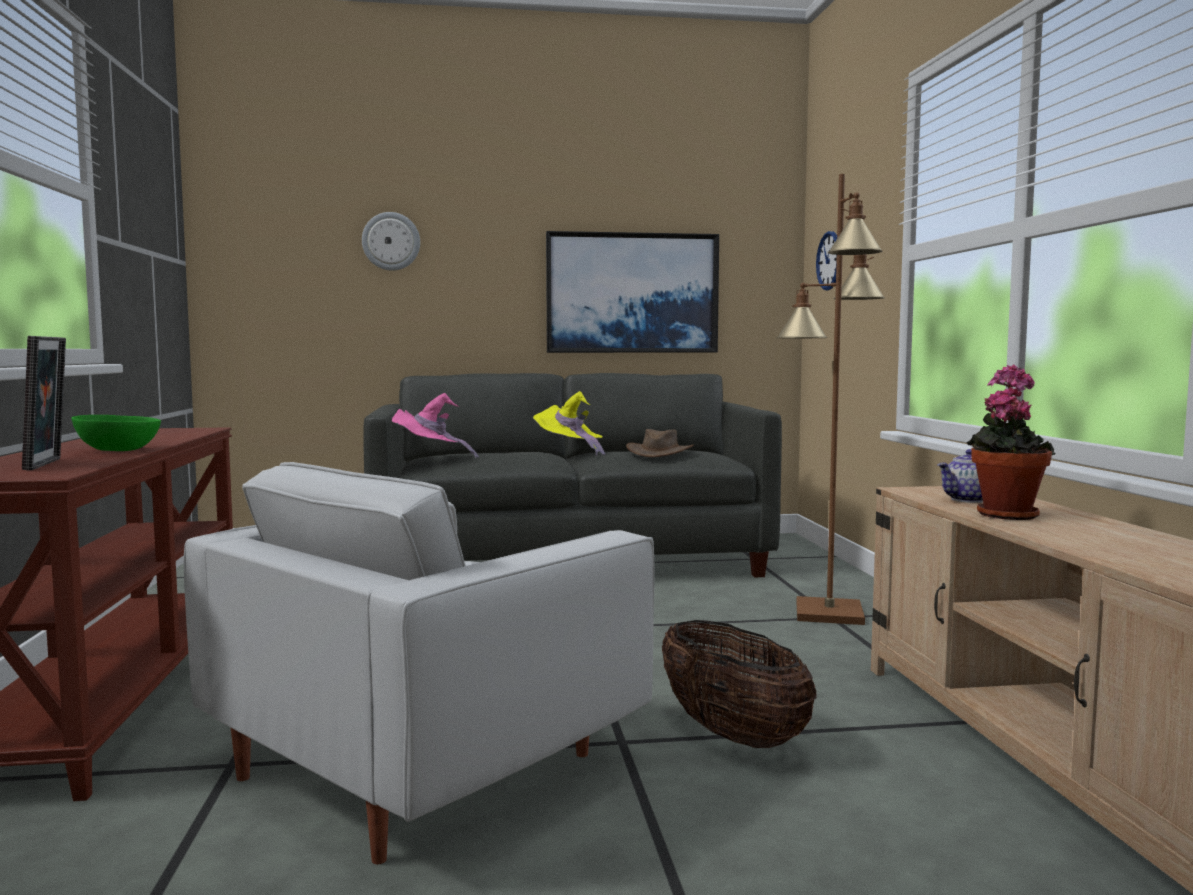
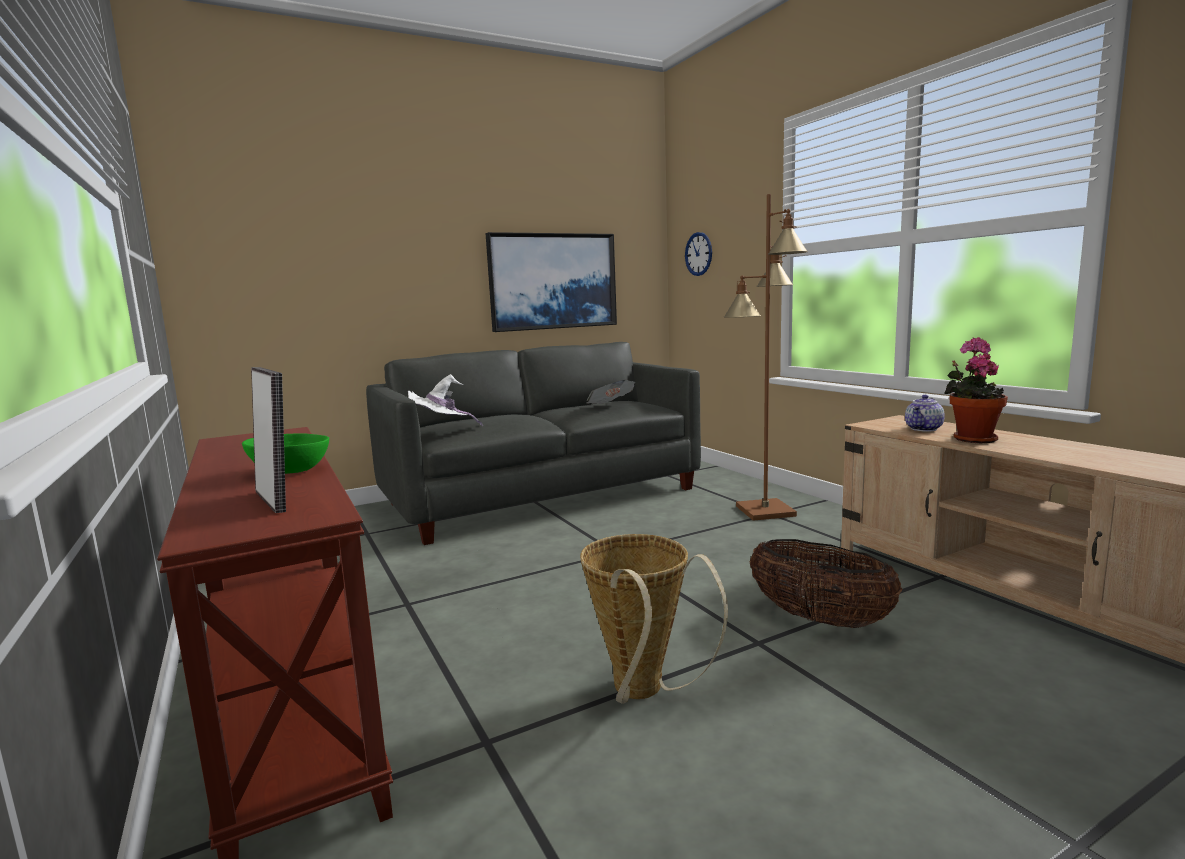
camera: 20 degrees left, 5 degrees up
(391, 241) = (356, 242): wall clock -> none
(429, 760) = (643, 693): white armchair -> basket
(431, 457) = (442, 429): pink hat -> white hat
(569, 451) = (539, 411): yellow hat -> none
(659, 453) = (610, 406): brown hat -> newspaper

